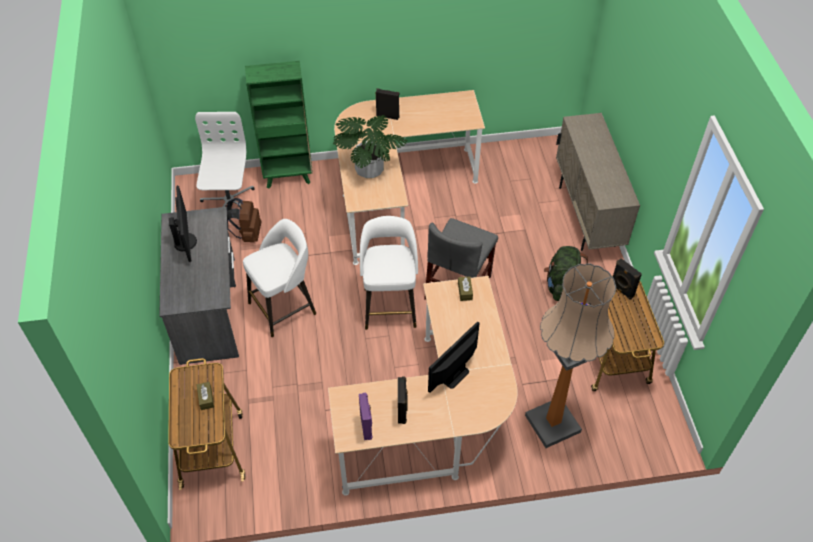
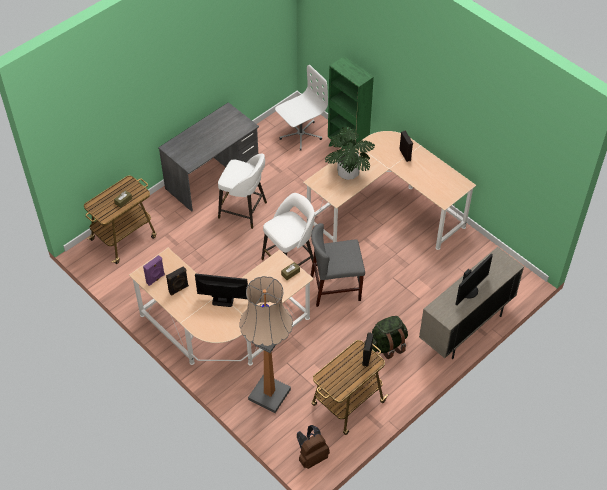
camera: 55 degrees right, 0 degrees up
(186, 241) = (217, 125): monitor -> monitor (469, 291)
(247, 234) = (283, 159): brown backpack -> brown backpack (311, 456)

